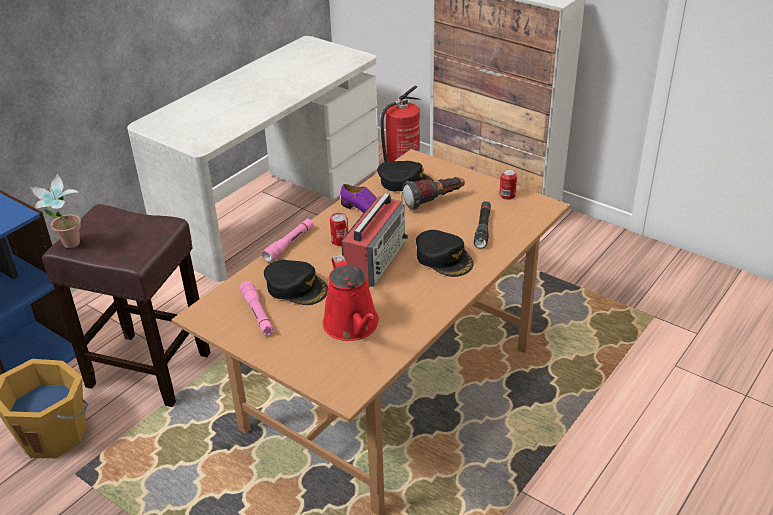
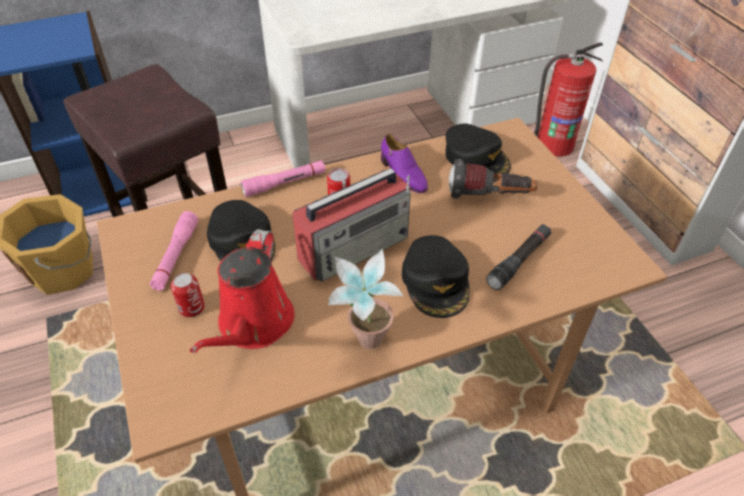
camera: 30 degrees right, 10 degrees up
(69, 247) = (88, 99): potted plant -> potted plant (364, 345)
(507, 195) = (588, 226): can -> can (191, 307)

